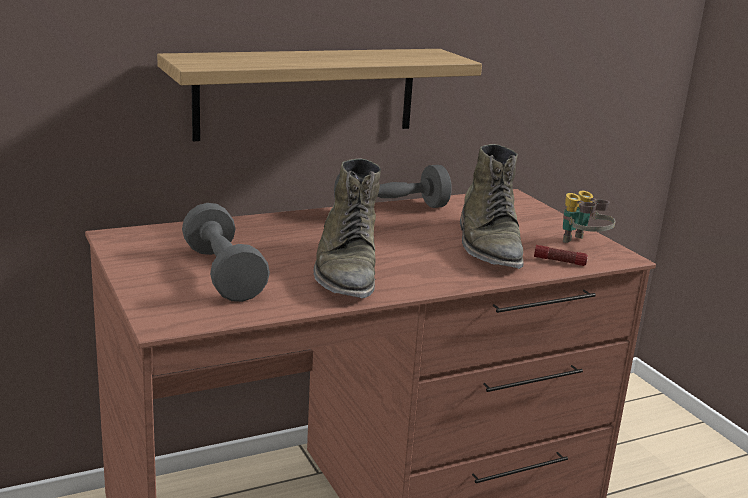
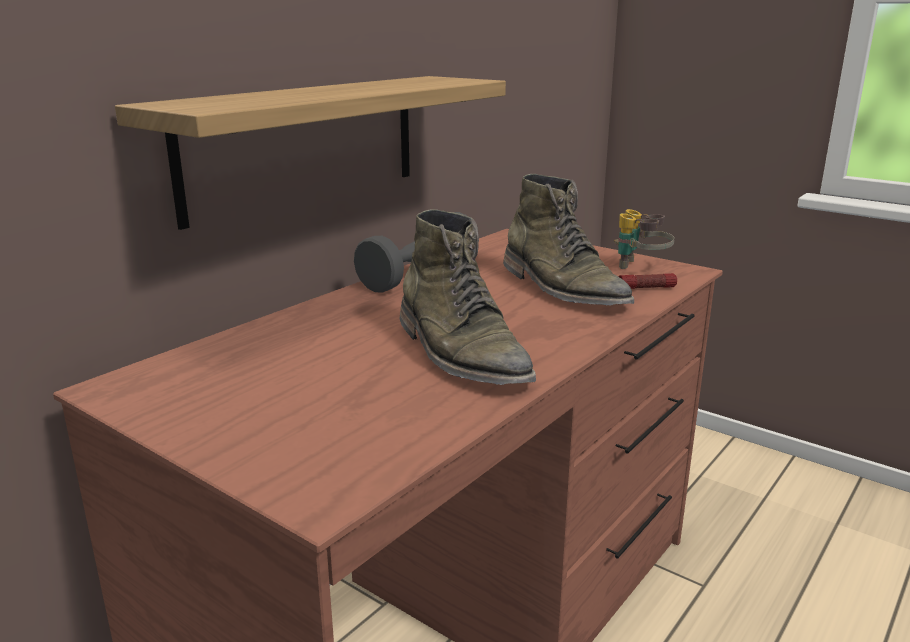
camera: 25 degrees left, 0 degrees up
(223, 274) = (321, 400): grey dumbbell -> none

